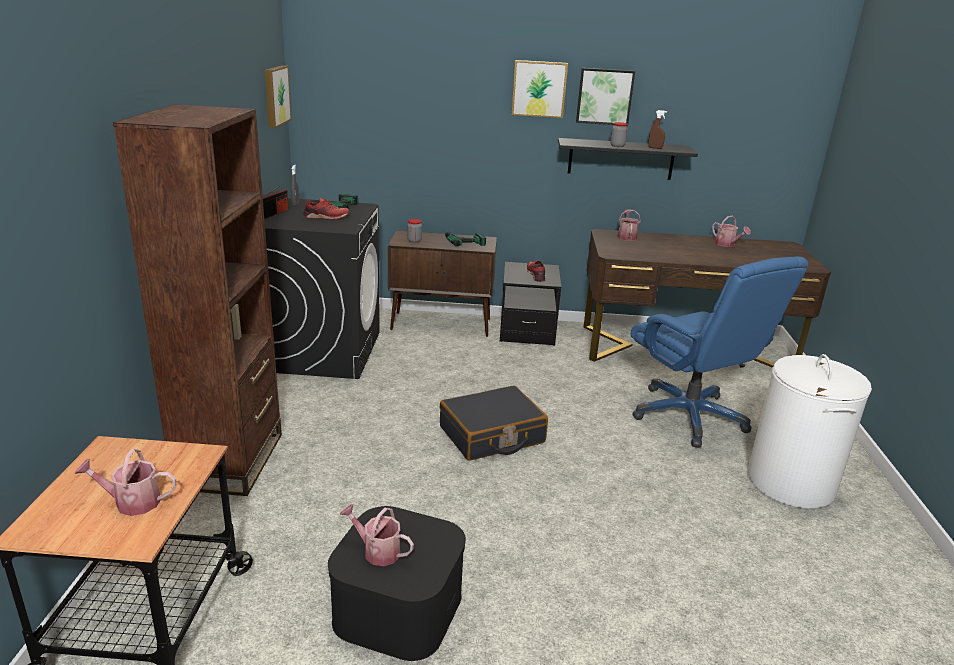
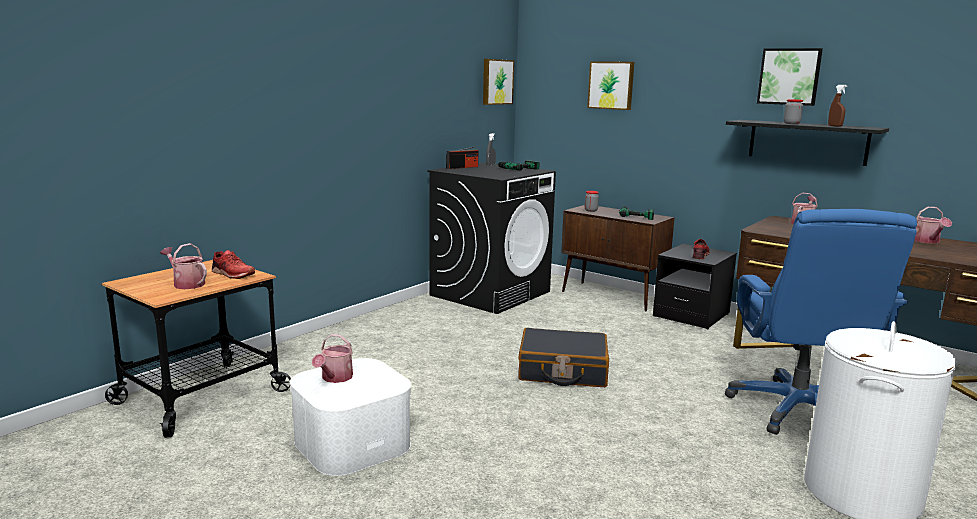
camera: 35 degrees right, 10 degrees down
(230, 460) = (349, 335): brown bookcase -> none
(326, 217) = (497, 171): red shoe -> red shoe (232, 274)
(377, 551) = (335, 378): watering can -> watering can turned 135 degrees counterclockwise
(398, 607) = (352, 442): black storage box -> white storage box
(539, 88) = (722, 71): picture -> picture (611, 85)

